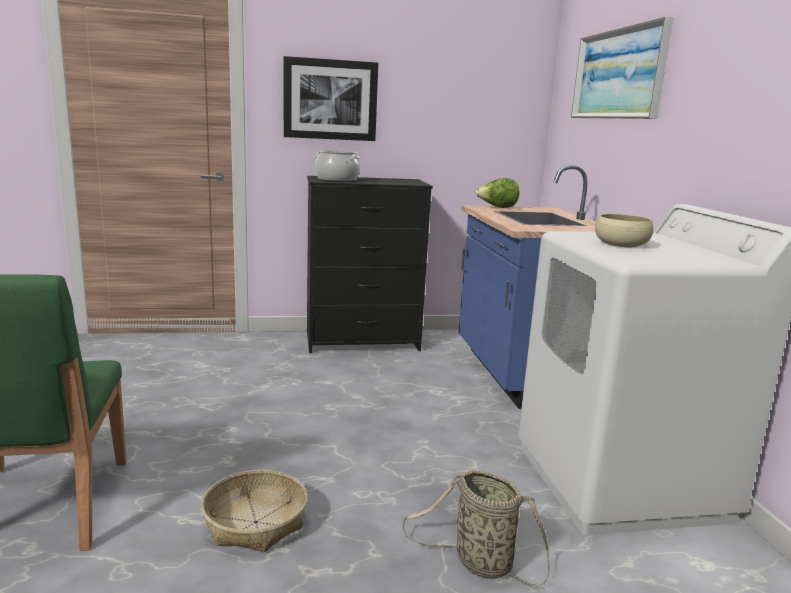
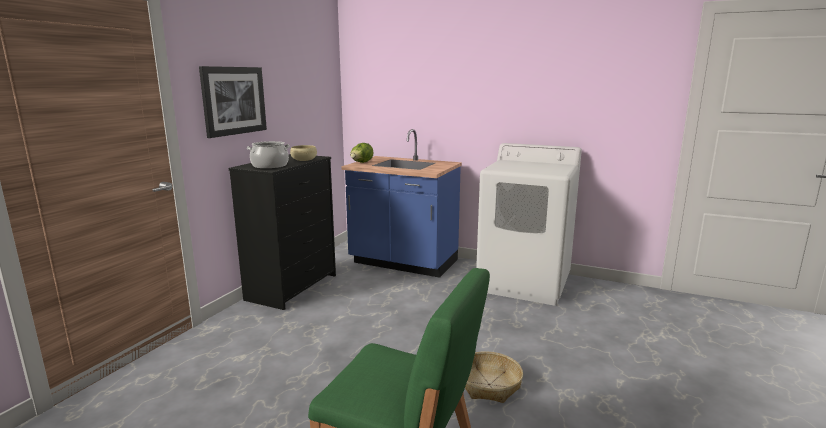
camera: 55 degrees left, 0 degrees up
(478, 562) = (561, 334): basket -> none
(618, 74) = (419, 74): picture -> none
(621, 244) = (525, 168): beige bowl -> beige bowl (304, 159)

